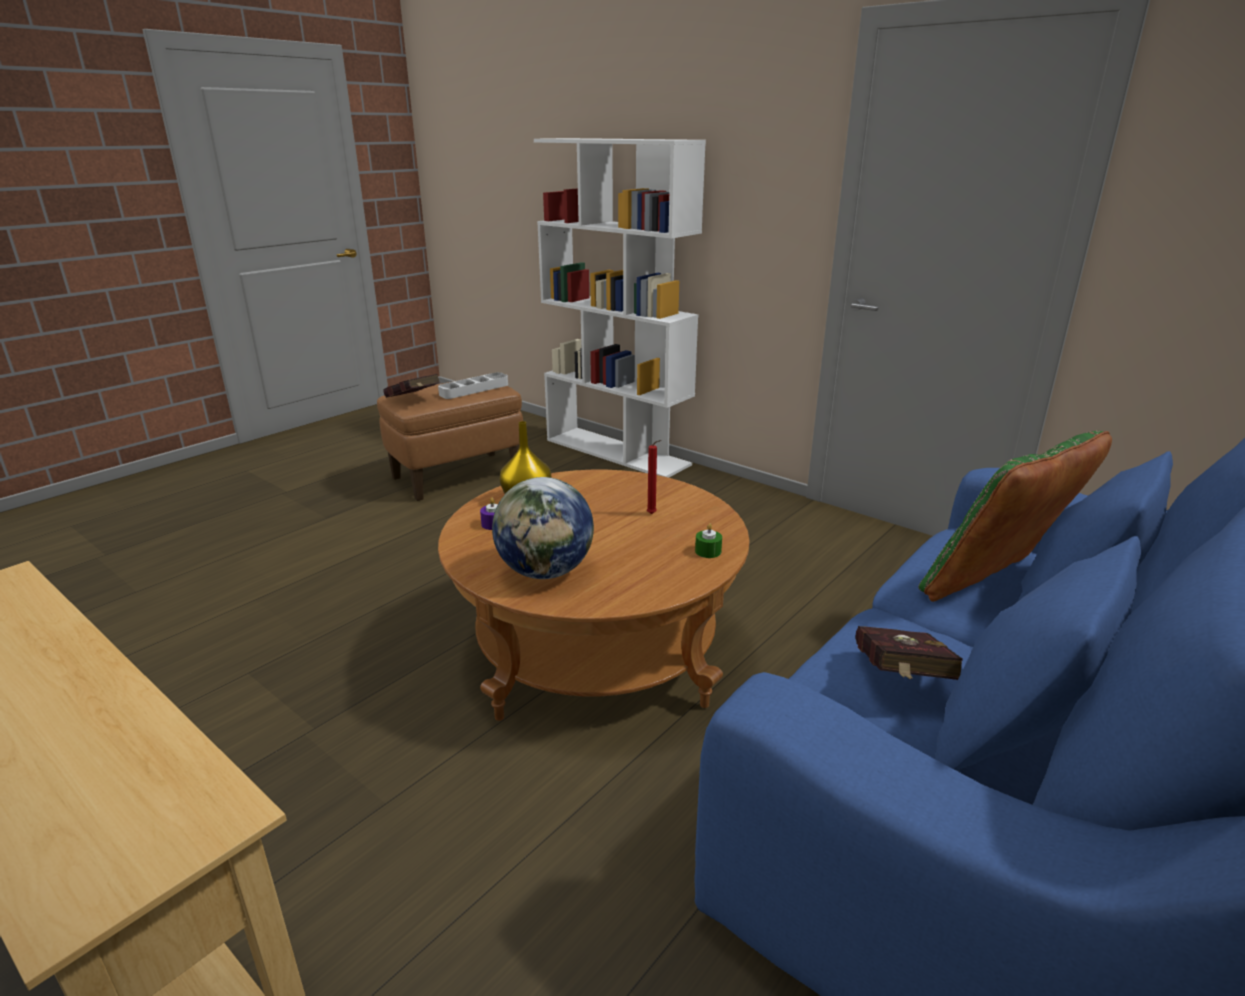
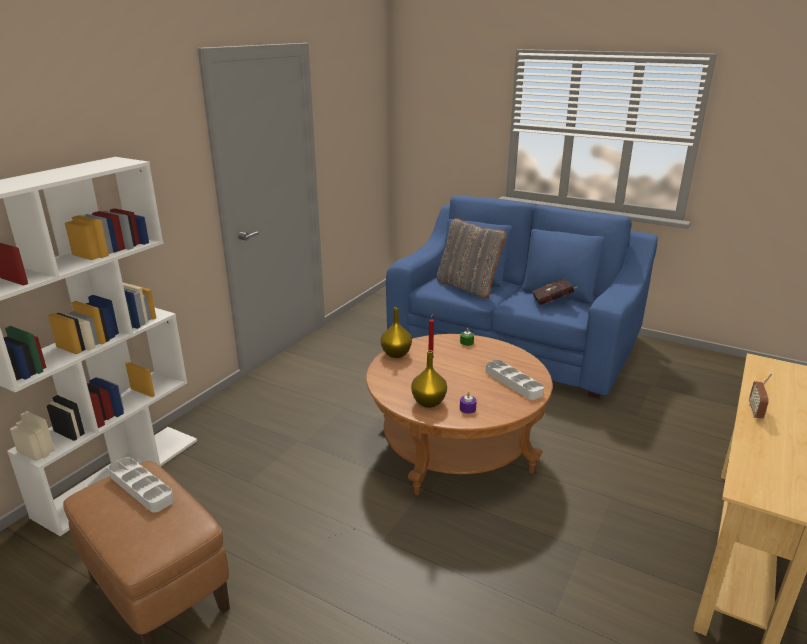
camera: 100 degrees left, 0 degrees up
(96, 681) = (755, 412): none -> radio
(414, 400) = (174, 528): red book -> none
(545, 572) = (513, 382): globe -> grey tray
(676, 491) = (396, 354): none -> yellow vase
(996, 586) = (468, 287): green pillow -> grey pillow

